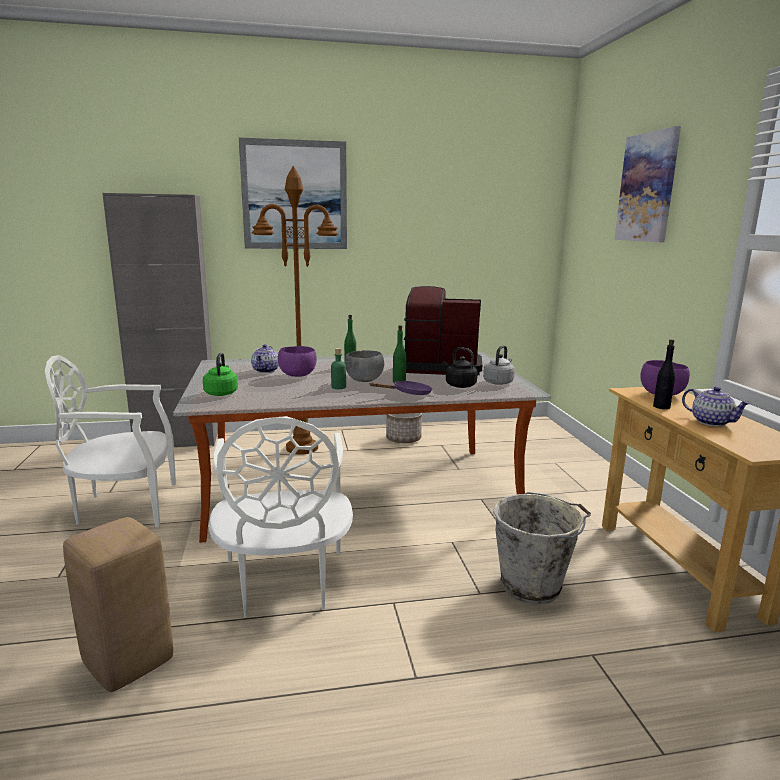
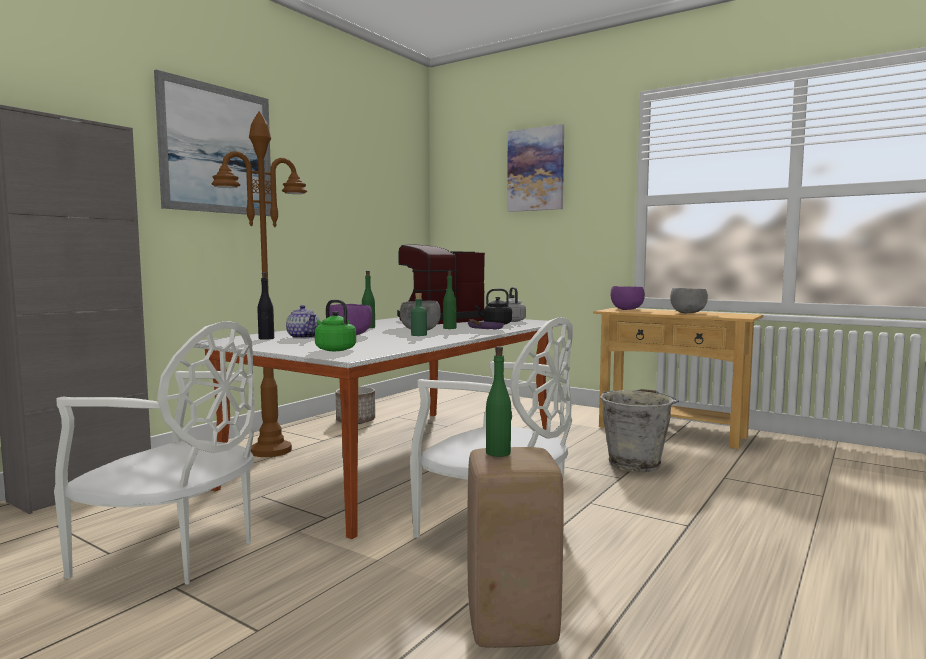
camera: 45 degrees left, 10 degrees down
(112, 528) = (498, 453): none -> green bottle
(125, 506) = (175, 553): white chair -> white chair turned 105 degrees counterclockwise
(661, 407) = (647, 312): black bottle -> black bottle (266, 338)
(711, 422) = (687, 313): teapot -> grey bowl

